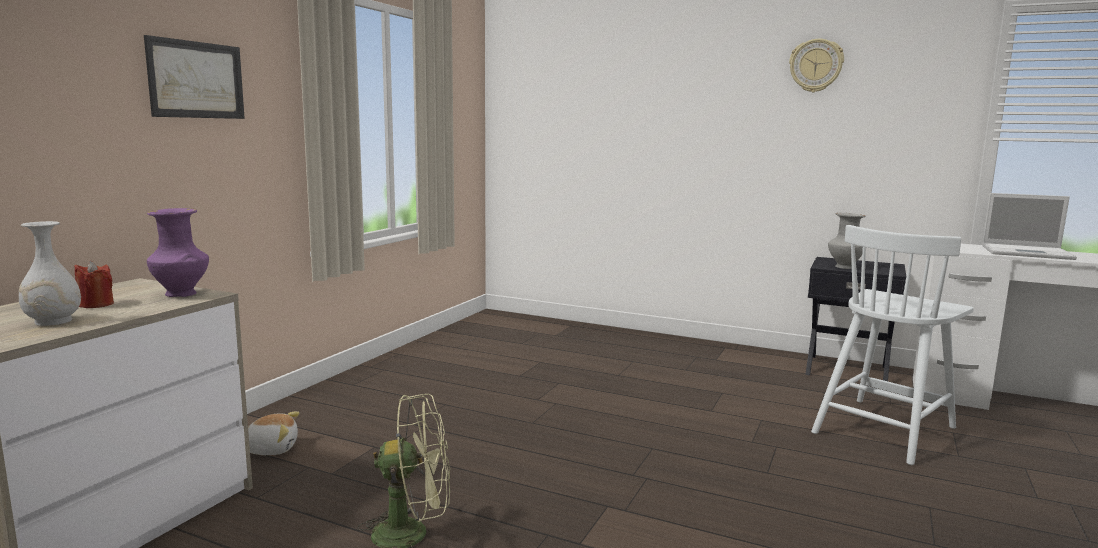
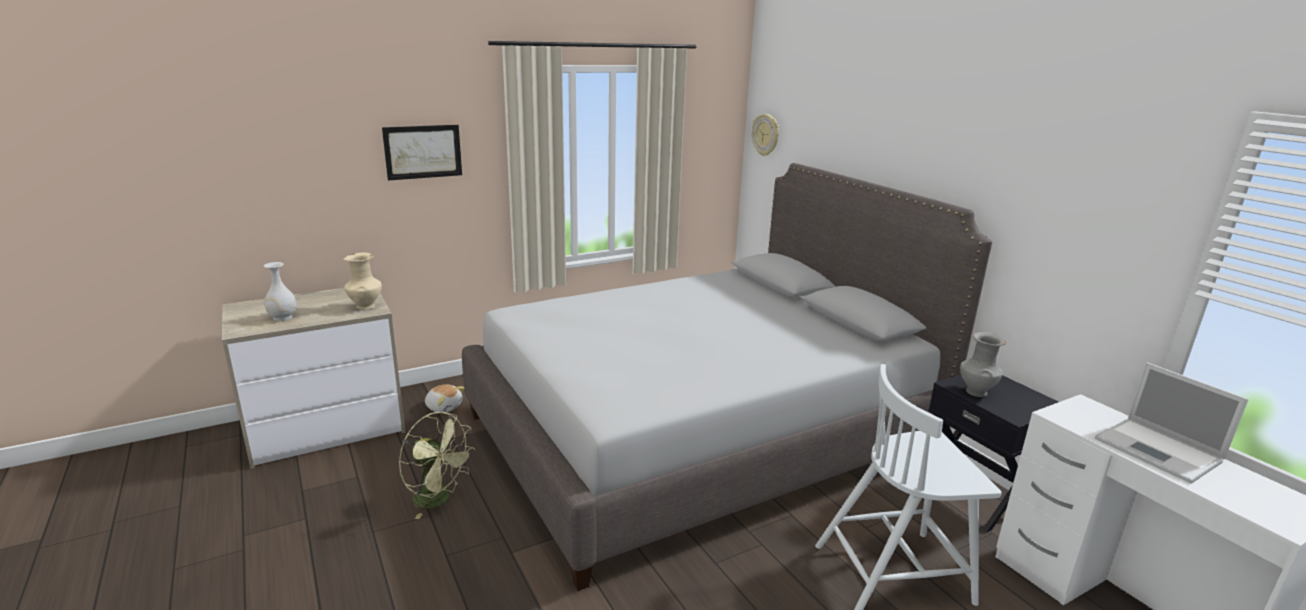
camera: 35 degrees right, 10 degrees up
(96, 304) = (319, 306): red candle -> none
(182, 294) = (366, 307): purple vase -> beige vase
(599, 391) = (700, 435): none -> grey bed
(816, 65) = (1015, 155): wall clock -> wall clock (766, 135)

